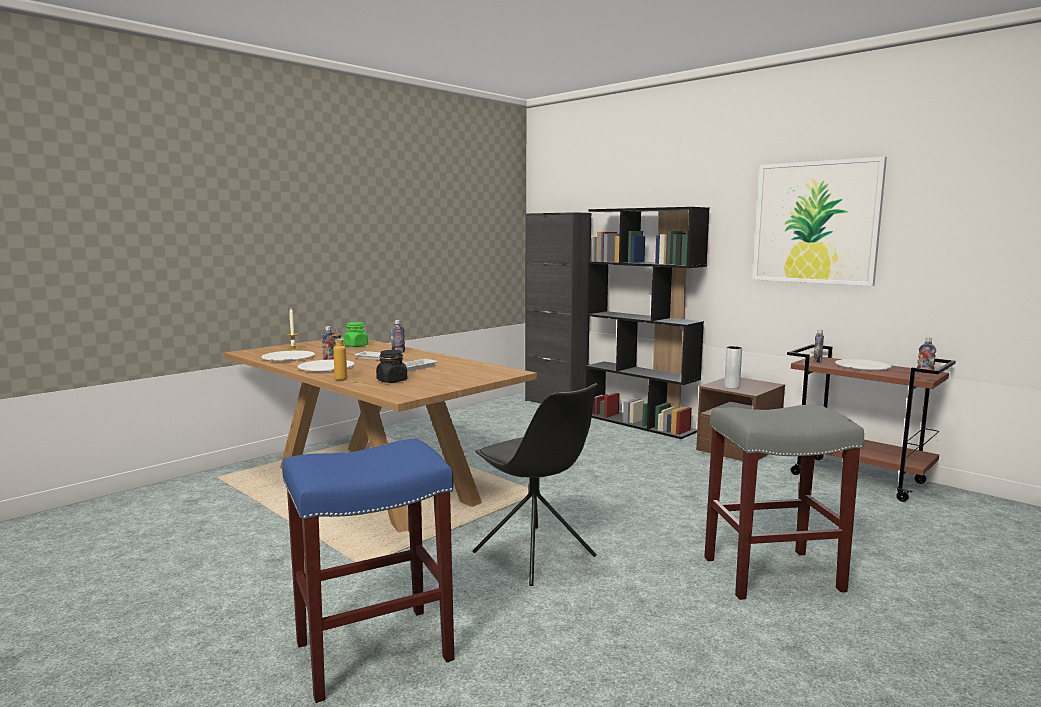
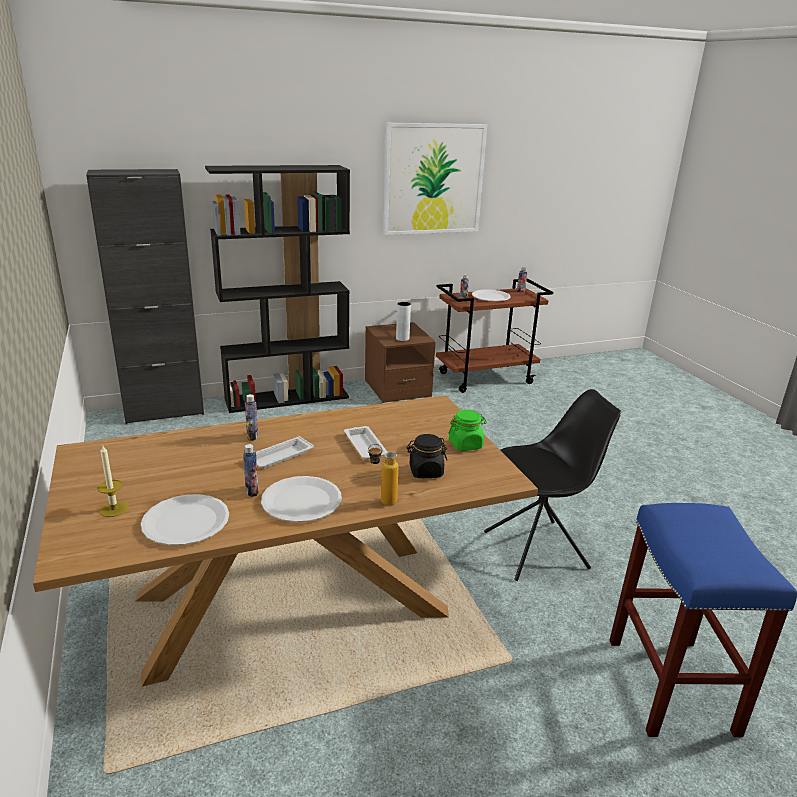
camera: 65 degrees left, 15 degrees up
(356, 346) = (159, 455): green jar -> green jar (465, 445)
(773, 573) = (606, 466): grey stool -> none

